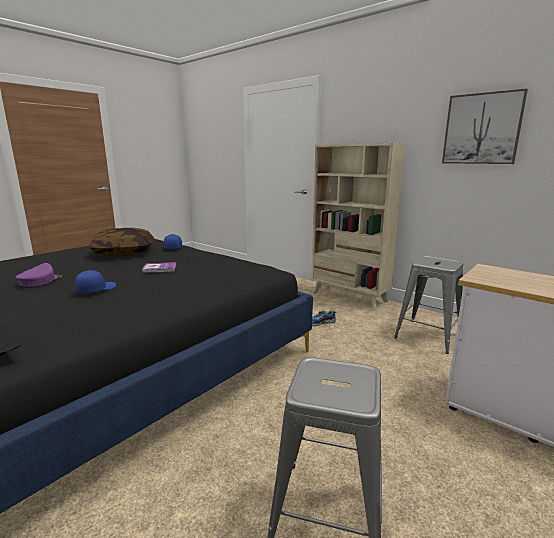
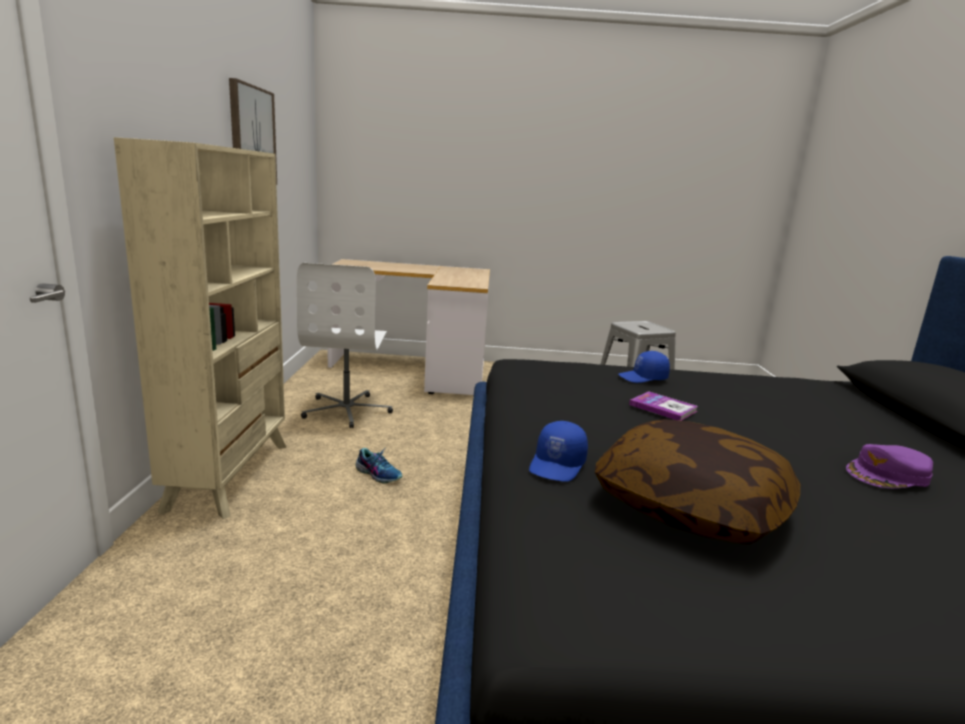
camera: 130 degrees left, 0 degrees up
(96, 289) = (775, 414): blue cap -> blue cap (643, 378)
(428, 336) = (347, 410): grey stool -> white office chair

